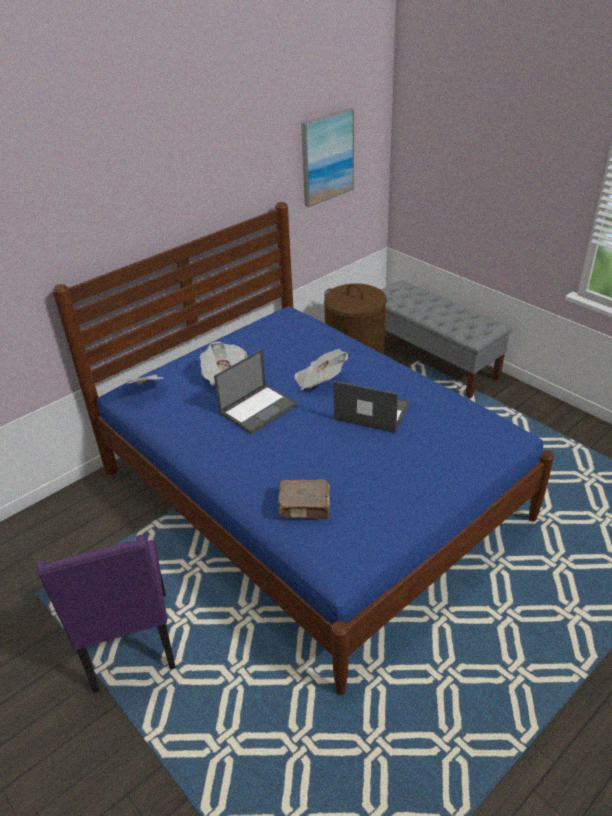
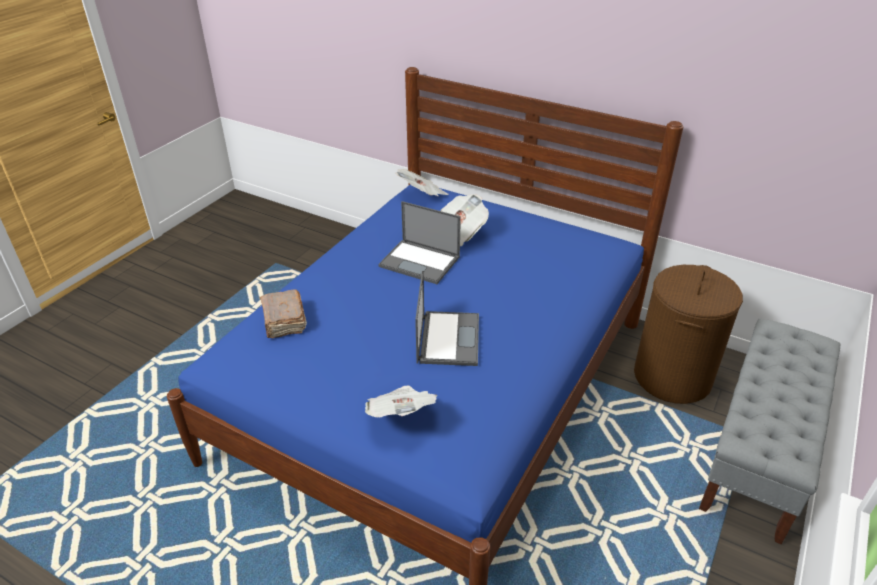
camera: 70 degrees right, 0 degrees up
(130, 643) = (236, 324): purple chair -> none
(320, 381) = (487, 291): newspaper -> newspaper (401, 414)
(327, 157) = (789, 107): picture -> none

